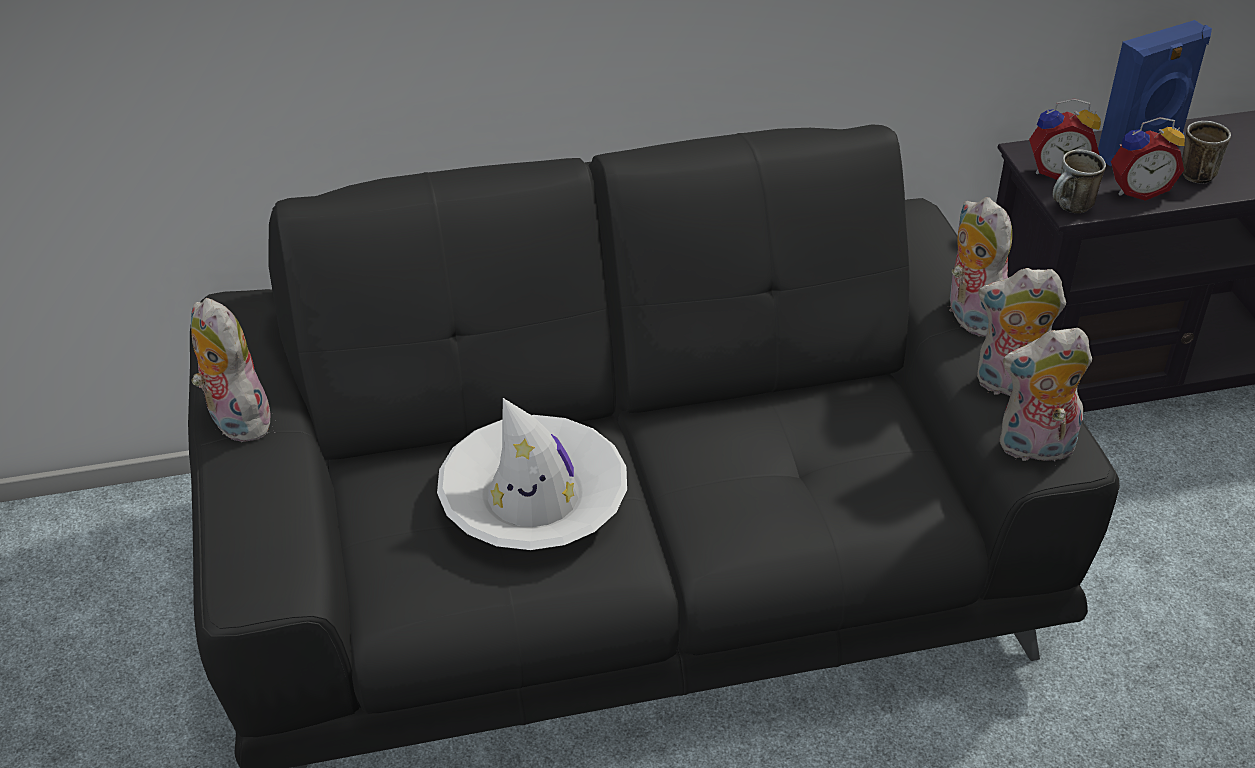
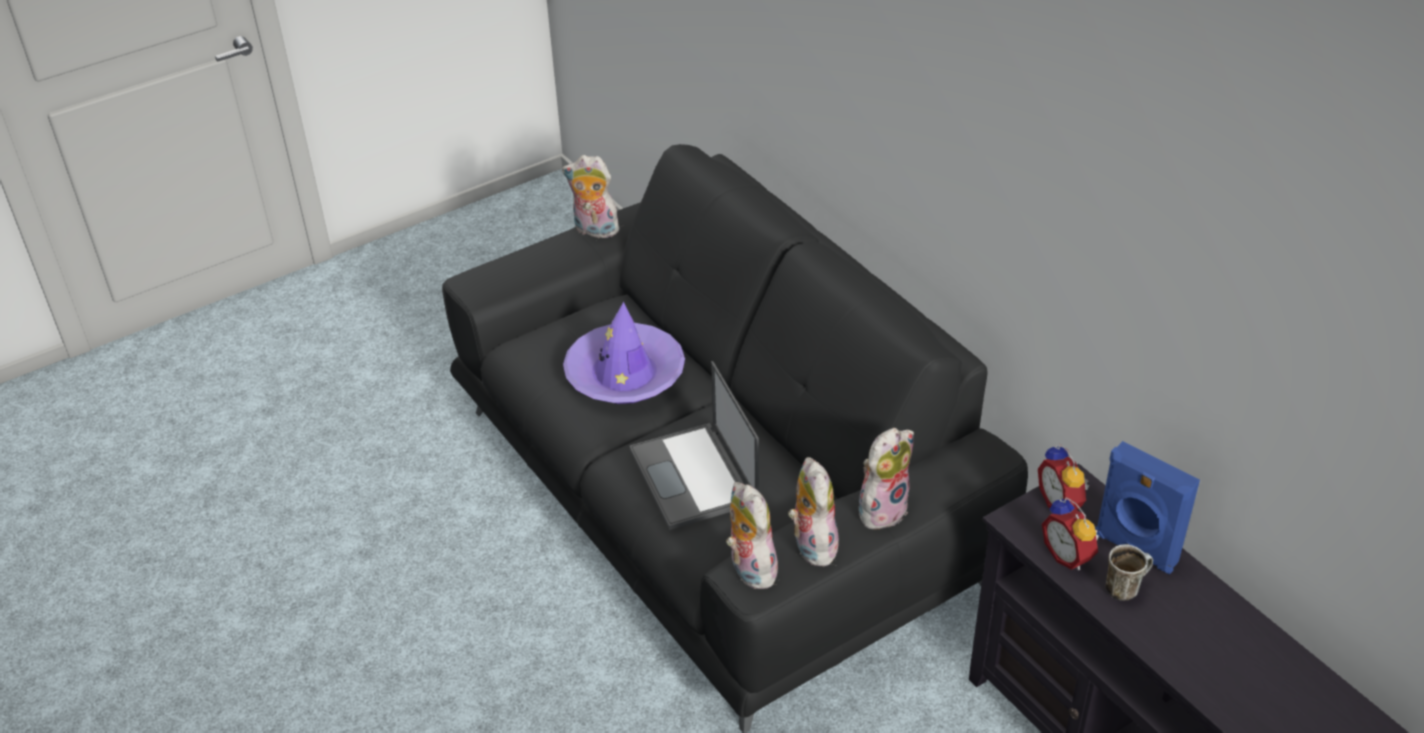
camera: 70 degrees right, 0 degrees up
(234, 420) = (594, 230): plush toy -> plush toy turned 105 degrees counterclockwise
(534, 498) = (625, 374): white hat -> purple hat
(783, 483) = (694, 477): none -> laptop
(1070, 209) = (1011, 519): mug -> none

